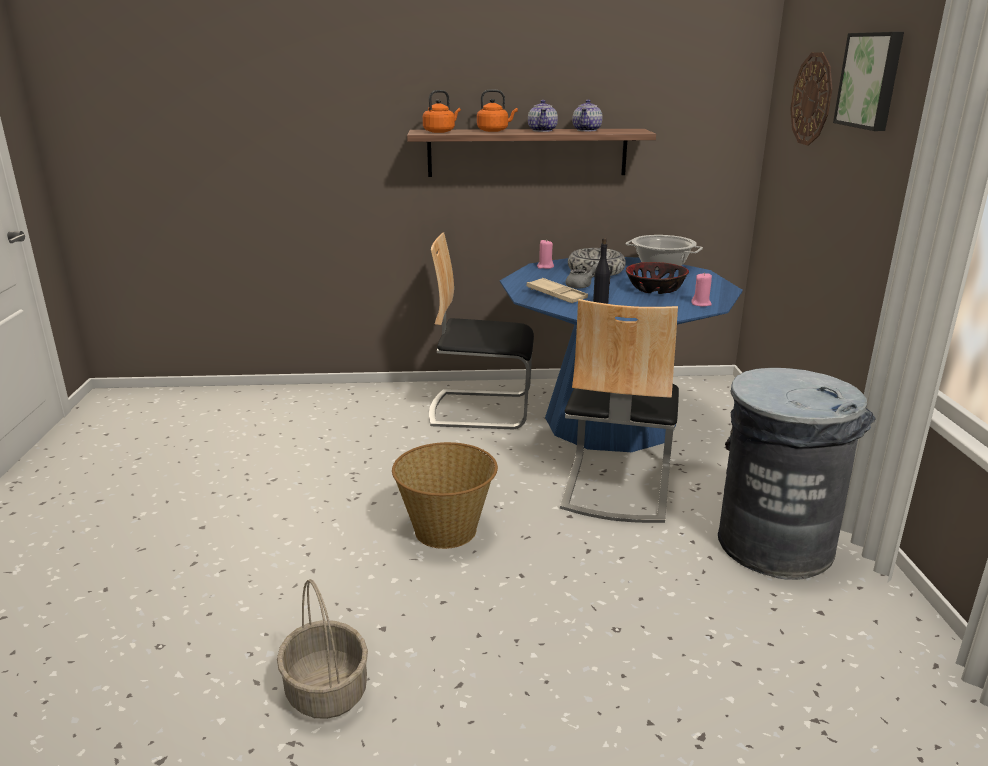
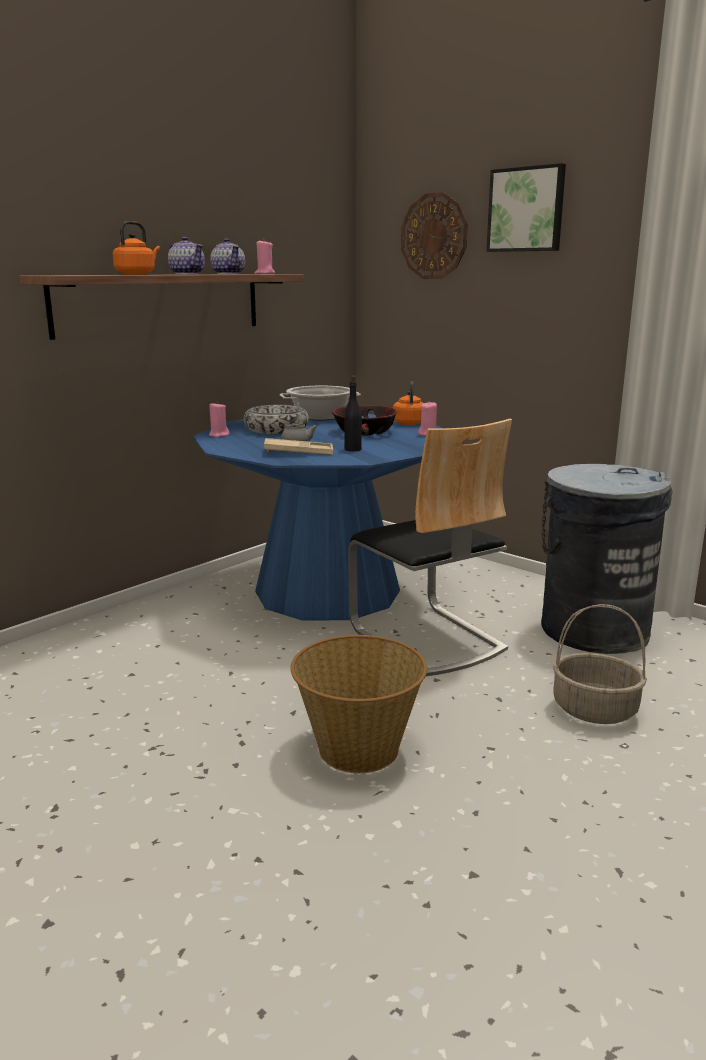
camera: 45 degrees left, 5 degrees down
(325, 690) = (539, 976): basket -> basket (594, 710)
(440, 131) = (78, 274): orange kettle -> orange kettle (409, 423)
(481, 409) = (187, 625): chair -> none
(619, 131) = (264, 273): none -> pink candle

